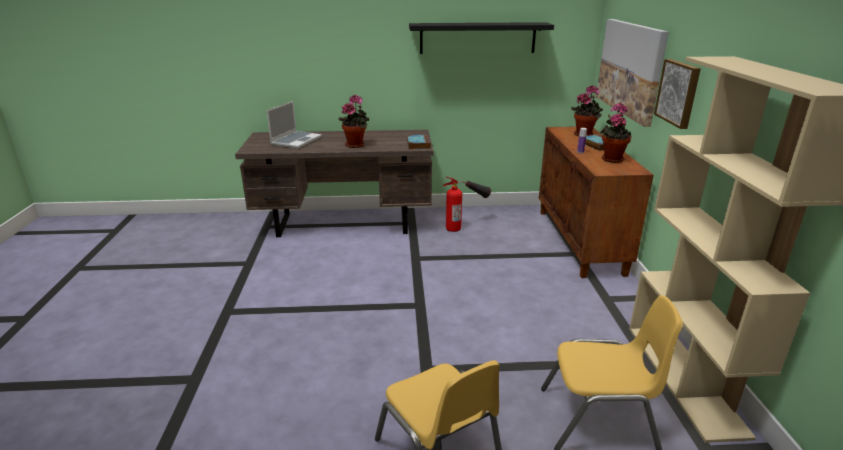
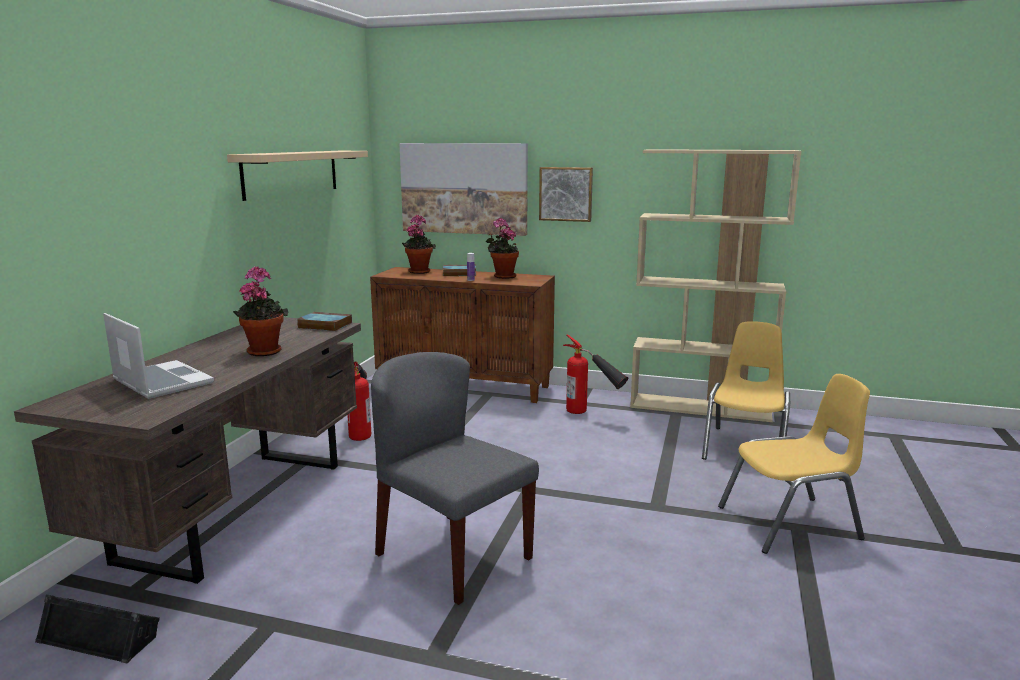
camera: 70 degrees left, 10 degrees down
(236, 232) = (100, 636): none -> black speaker
(321, 295) = (452, 555): none -> grey chair
(477, 38) = (291, 173): black shelf -> beige shelf
(585, 310) = (592, 415): none -> fire extinguisher

